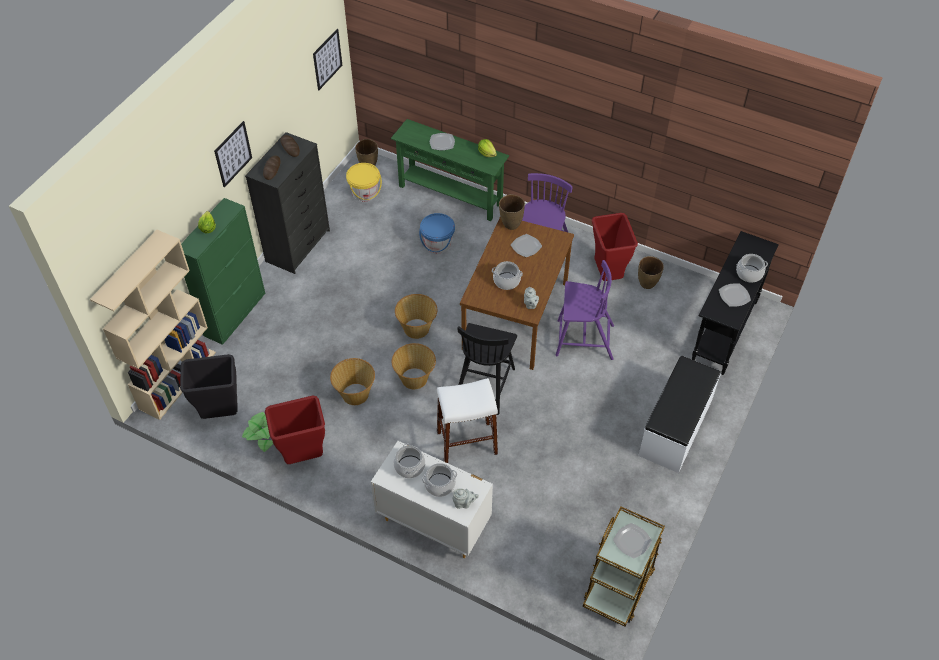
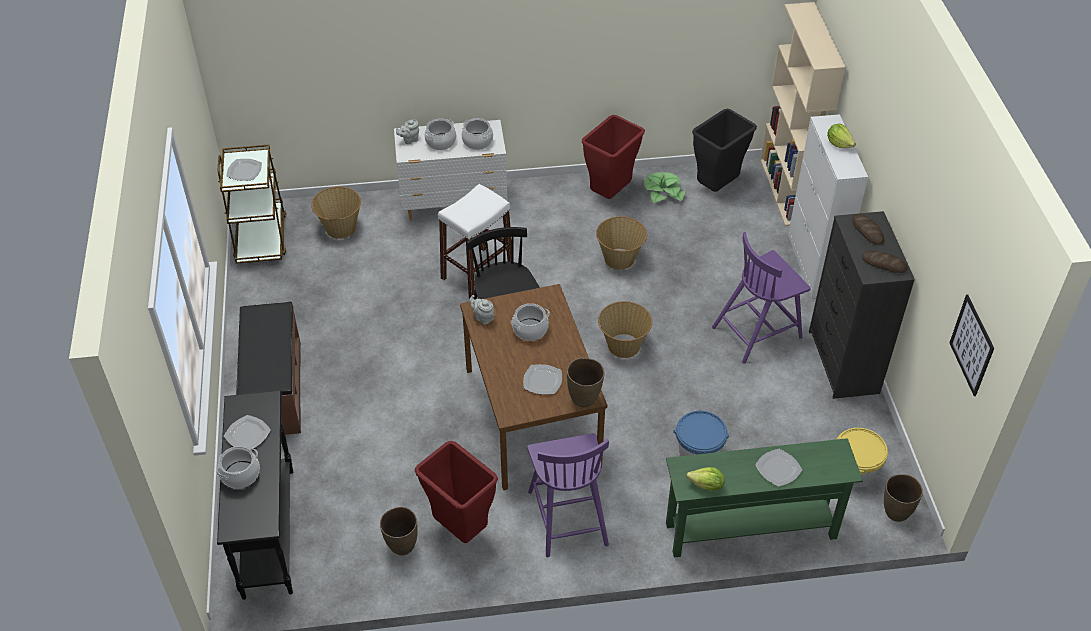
camera: 145 degrees right, 5 degrees down
(233, 154) = (892, 170): picture -> none
(235, 314) = (813, 264): green cabinet -> white cabinet
(414, 379) = (577, 299): basket -> basket (340, 228)
(583, 340) = (434, 430): purple chair -> purple chair (758, 331)
(676, 428) = (274, 390): white bench -> brown bench

